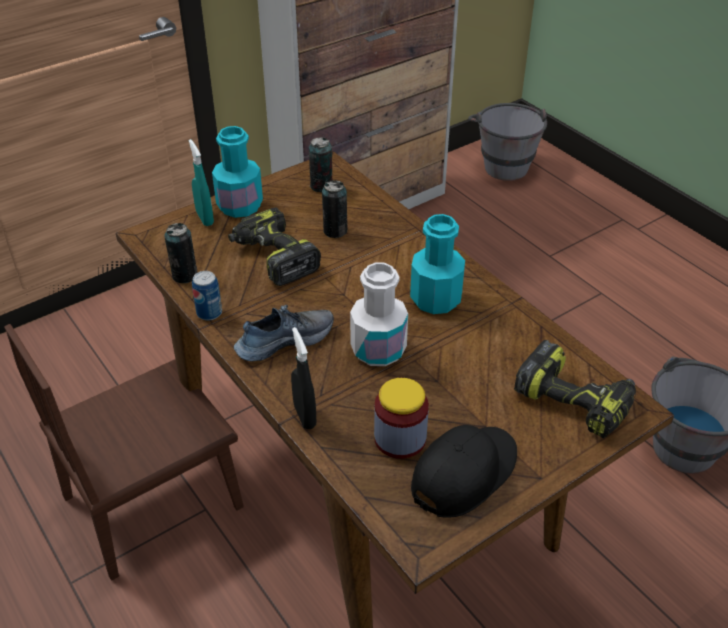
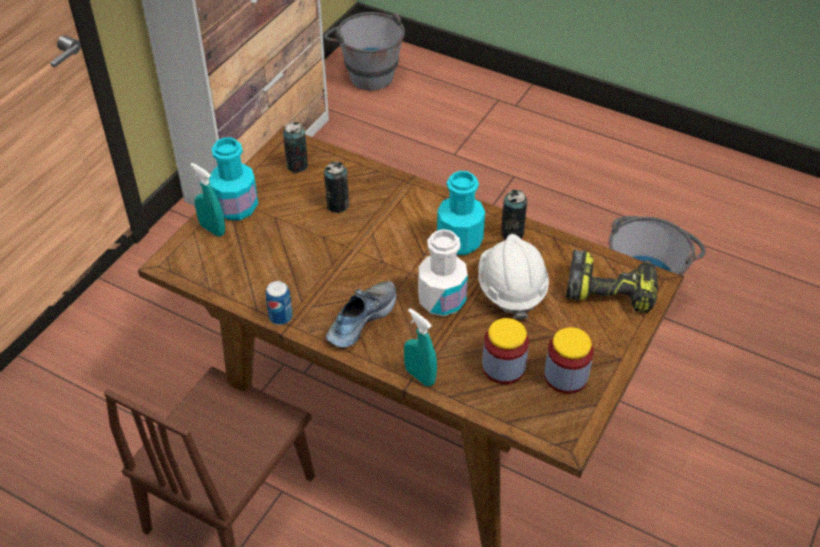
camera: 25 degrees left, 5 degrees up
(184, 275) = (234, 290): can -> can (512, 234)
(273, 257) = (300, 247): power drill -> none
(304, 416) = (420, 376): black spray bottle -> turquoise spray bottle
(460, 362) = (511, 289): none -> white hard hat
(464, 473) = (566, 376): black cap -> jar

